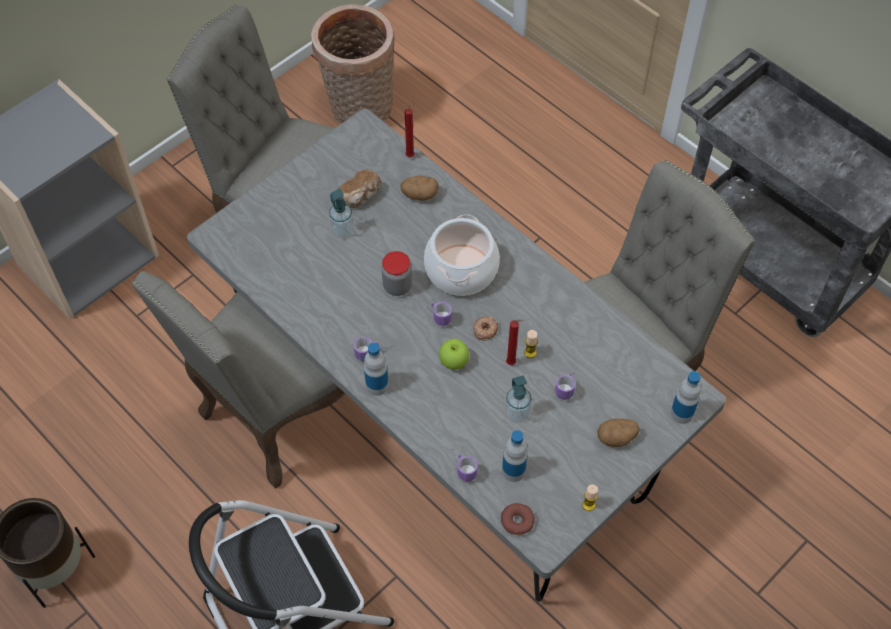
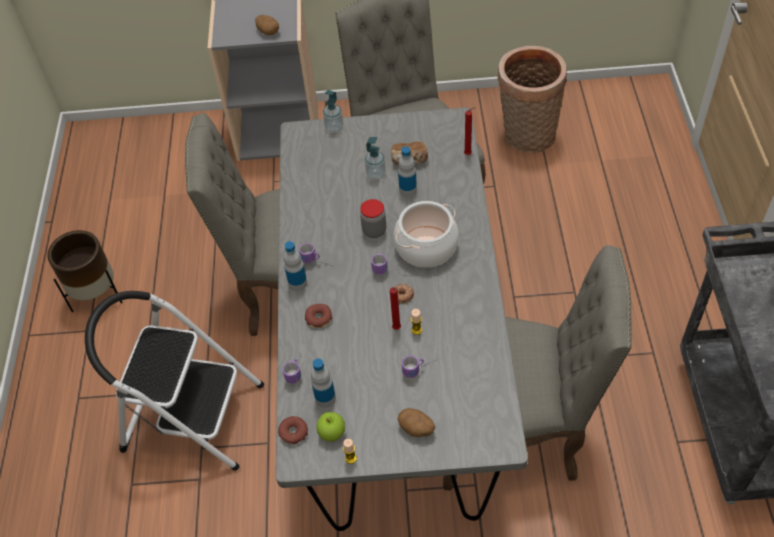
camera: 45 degrees right, 5 degrees down
(419, 195) = (448, 182): potato -> potato (268, 31)
(431, 403) = (319, 318): none -> donut
(454, 362) = (360, 302): apple -> apple (332, 433)
(517, 413) = (366, 363): soap dispenser -> soap dispenser (334, 127)
(682, 413) = (481, 447): bottle -> bottle (408, 190)

